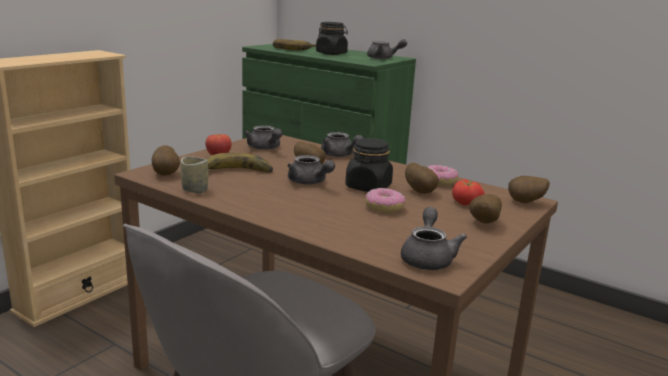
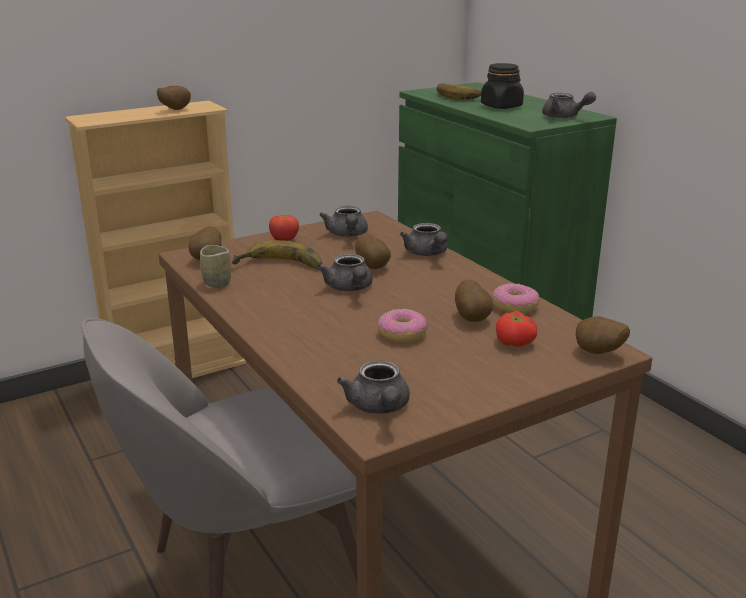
camera: 25 degrees right, 5 degrees up
(368, 187) = (413, 303): black jar -> none
(427, 258) = (379, 408): grey teapot -> grey teapot turned 135 degrees clockwise
(482, 223) = (502, 374): potato -> potato (174, 110)

